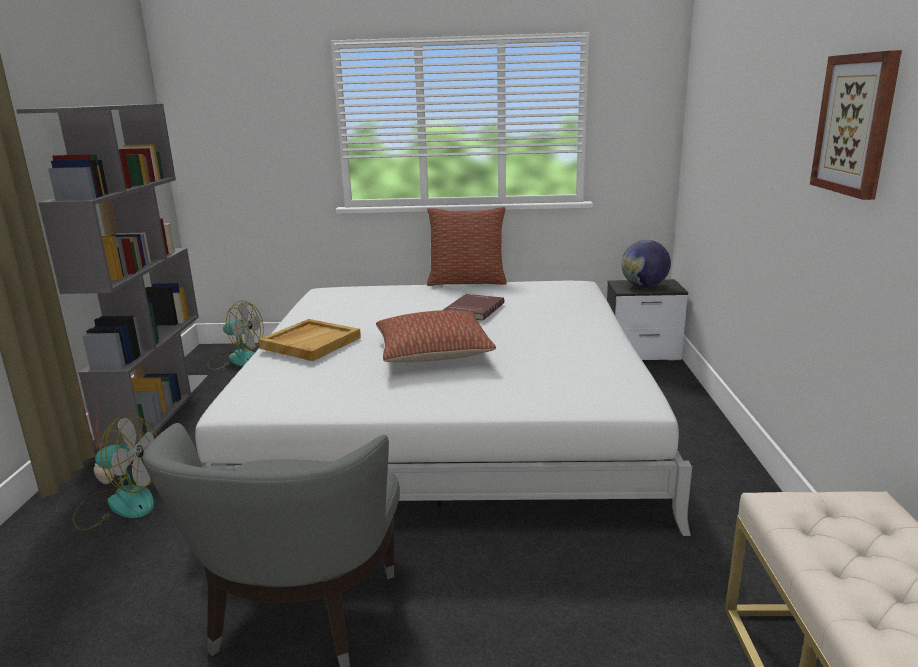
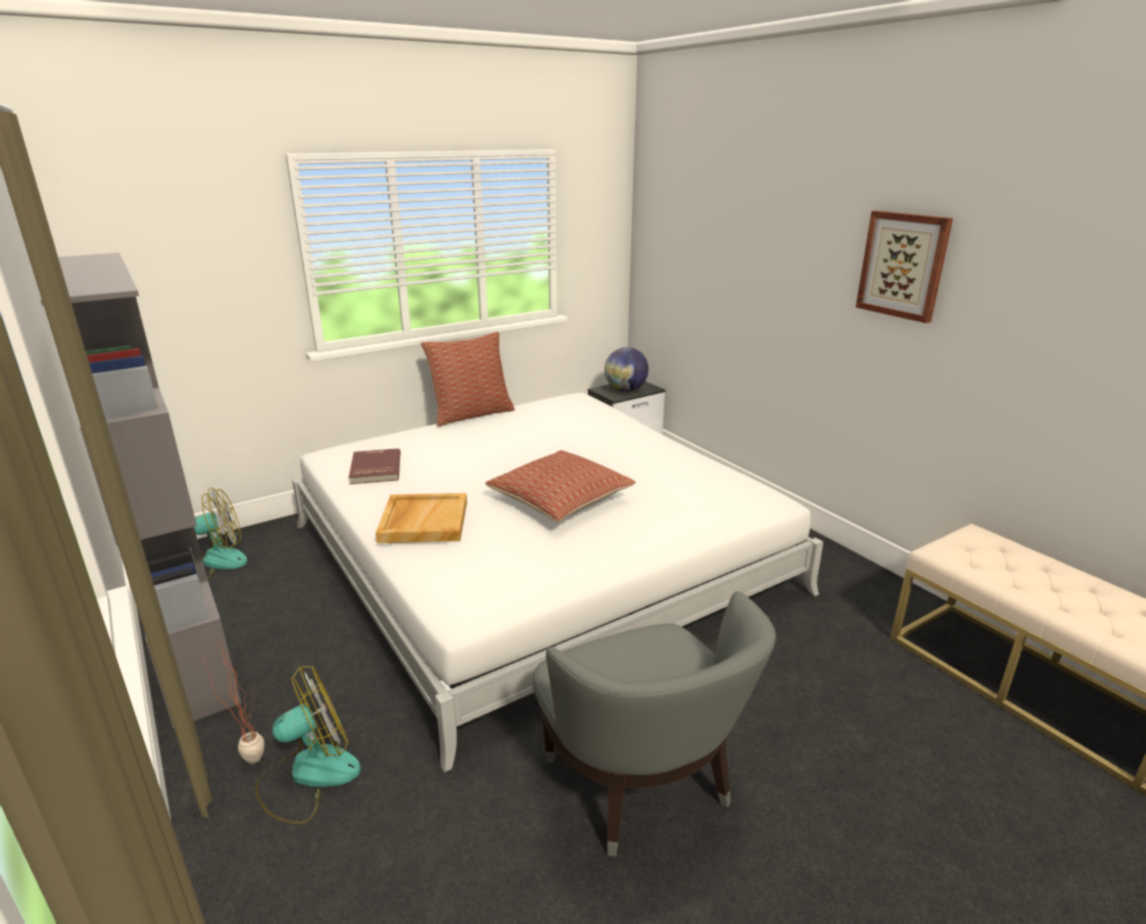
camera: 35 degrees left, 5 degrees up
(473, 309) = (527, 445): red book -> red book (374, 469)

